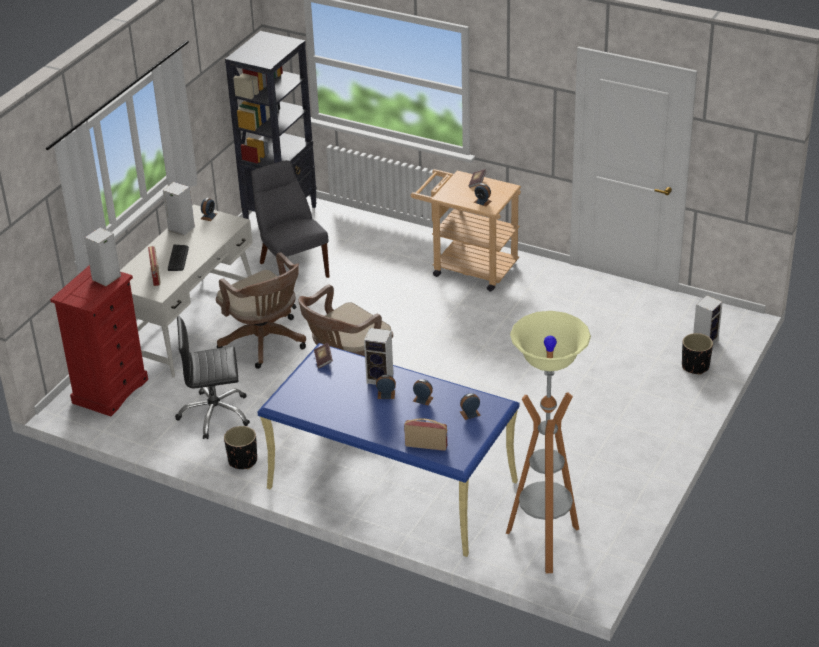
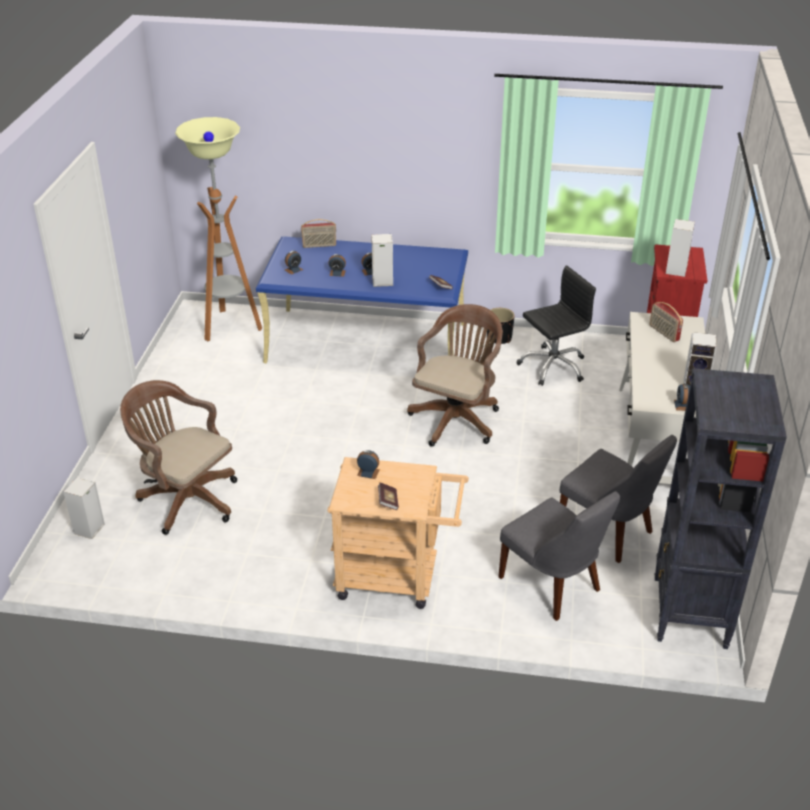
camera: 160 degrees right, 0 degrees up
(178, 258) = (661, 353): keyboard -> none
(265, 343) = (562, 437): brown office chair -> brown office chair (185, 499)
(359, 244) = (553, 586): none -> grey chair
(695, 366) = (102, 496): black planter -> none

